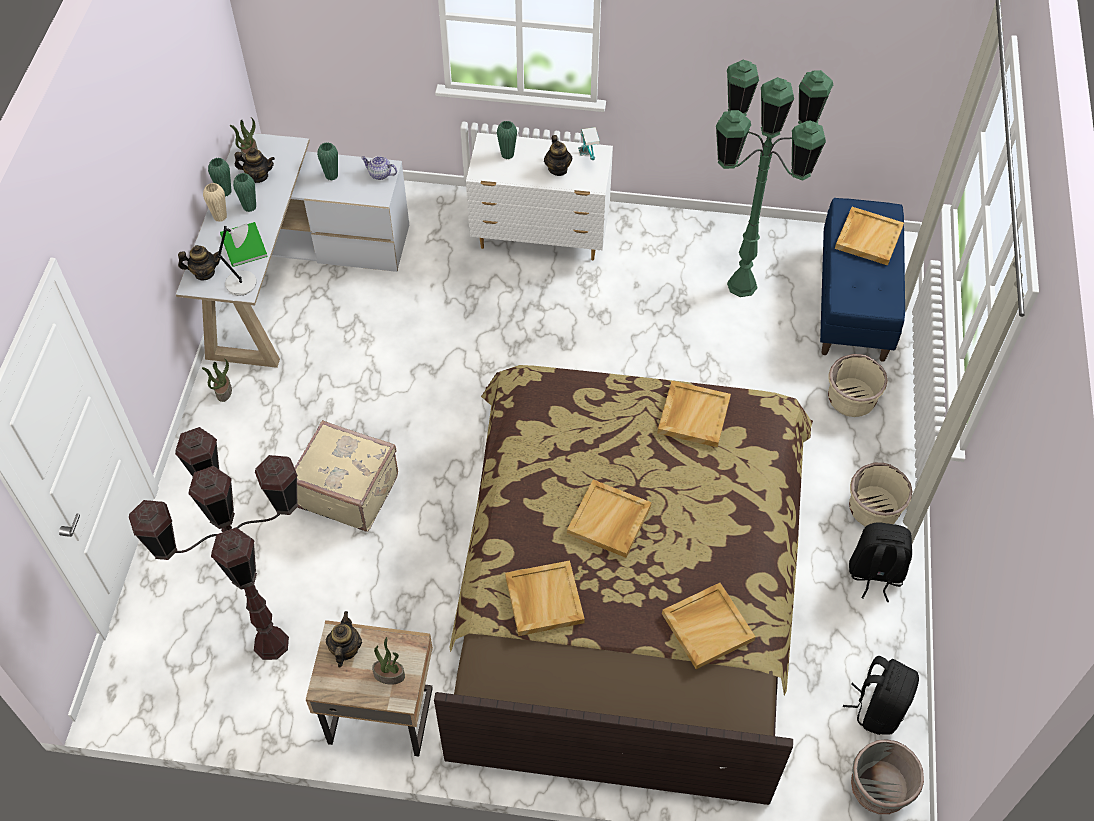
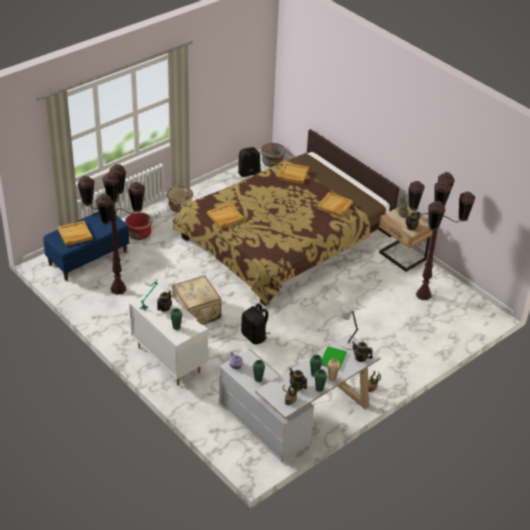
camera: 140 degrees left, 15 degrees down
(348, 490) = (353, 321): beige suitcase -> beige suitcase (196, 313)
(609, 521) = (290, 210): beige tray -> none
(743, 285) = (118, 289): green floor lamp -> brown floor lamp
(851, 399) = (139, 234): beige planter -> red planter
(875, 574) = (204, 195): black backpack -> black backpack (255, 336)

